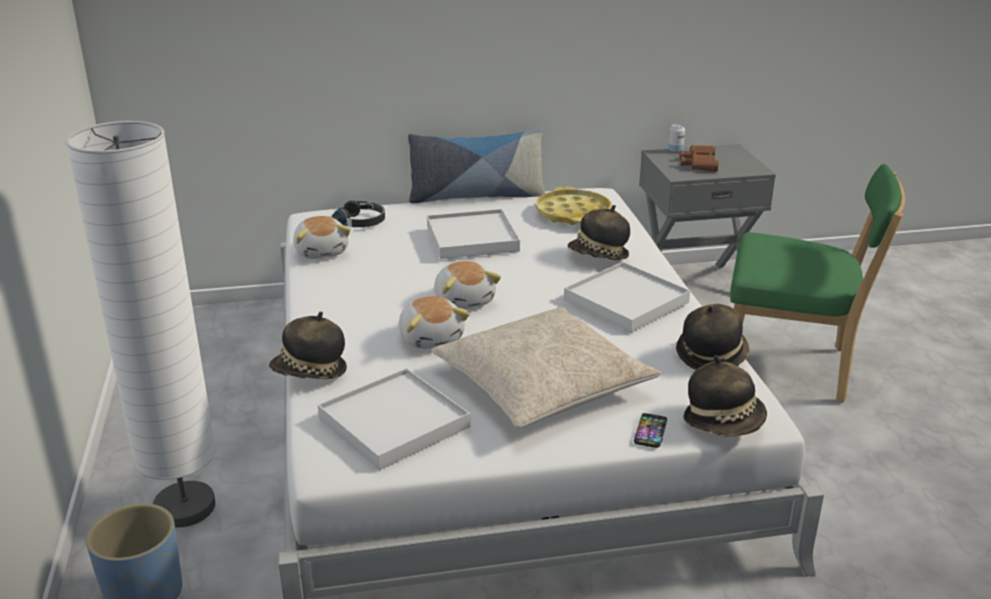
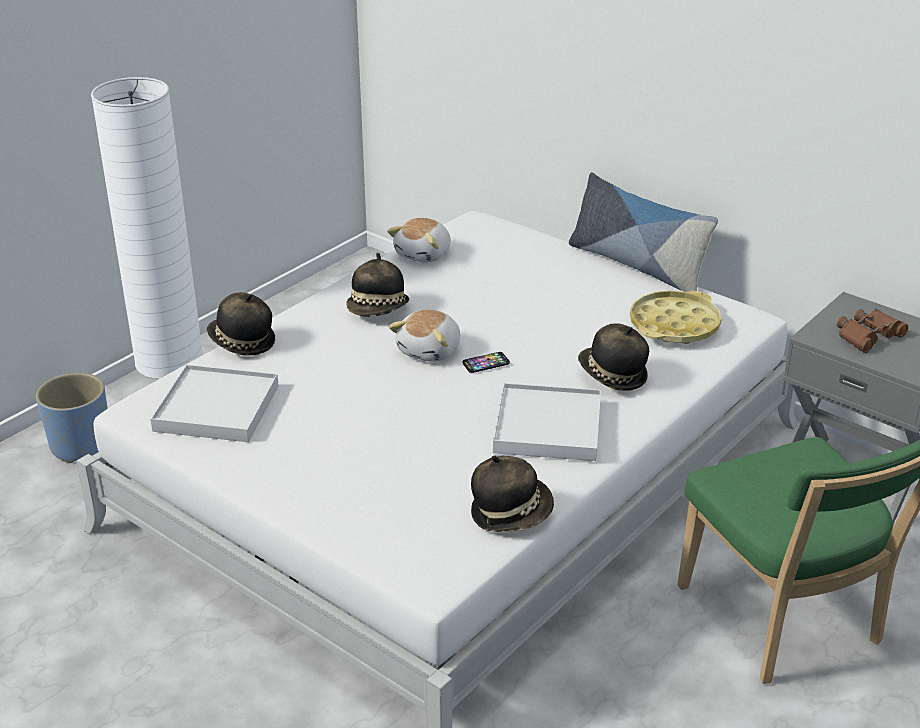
camera: 50 degrees right, 5 degrees up
(361, 221) = (500, 243): black headphones -> none
(431, 338) = (352, 365): plush toy -> none
(472, 238) = (544, 302): white tray -> none
(542, 384) = (350, 446): beige pillow -> none
(650, 431) = (341, 529): phone -> phone (486, 363)
(675, 150) = (878, 309): can -> none
(724, 422) = (401, 562): hat -> hat (378, 310)

